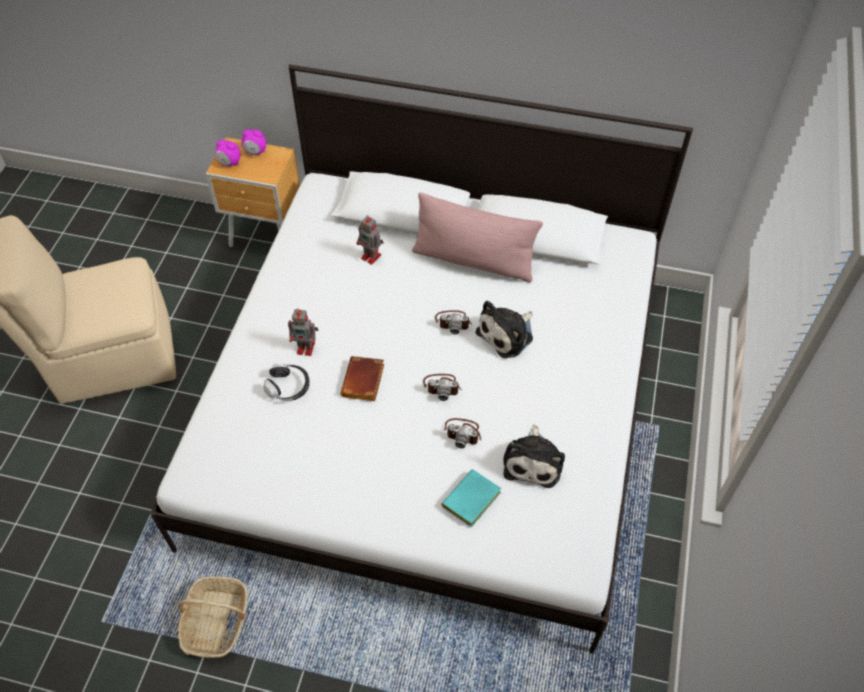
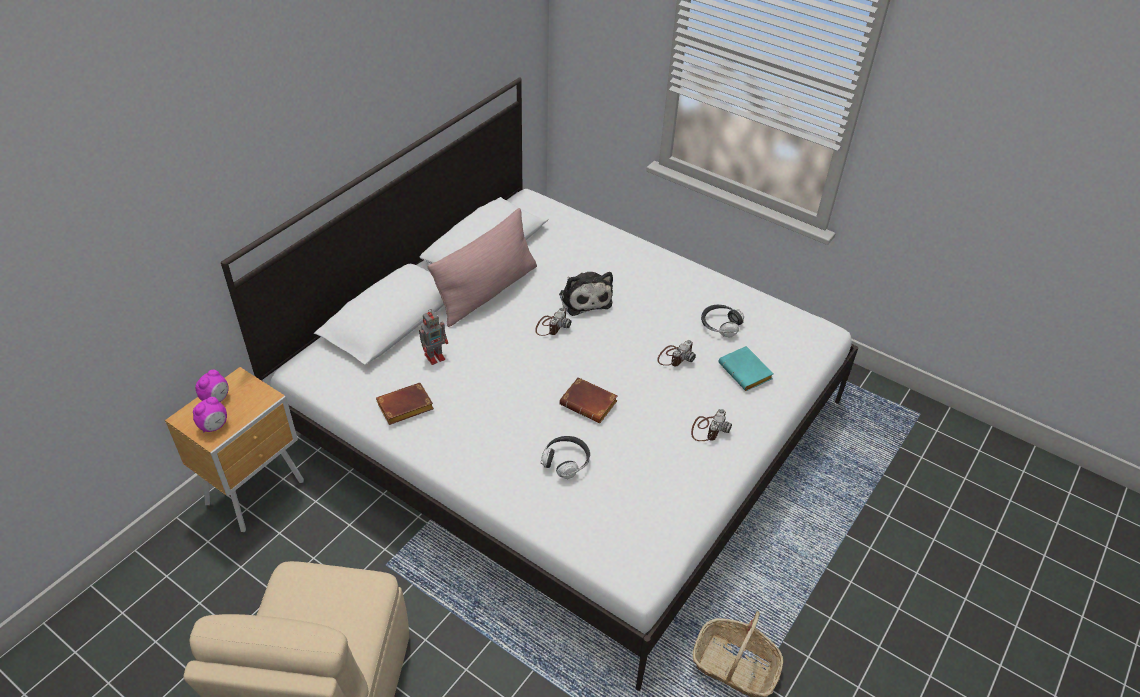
camera: 70 degrees left, 10 degrees down
(303, 261) = (404, 408): none -> brown book
(306, 348) = (523, 435): toy robot -> none
(442, 386) = (620, 354): camera -> camera (708, 429)
(533, 461) = (720, 325): plush toy -> headphones

